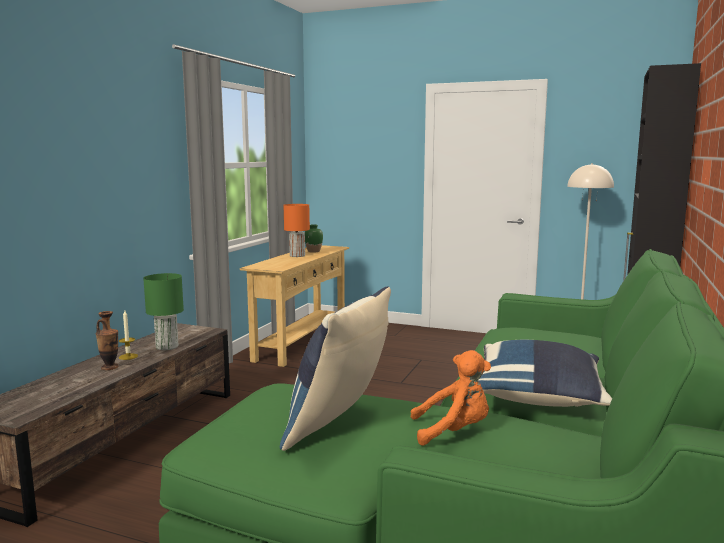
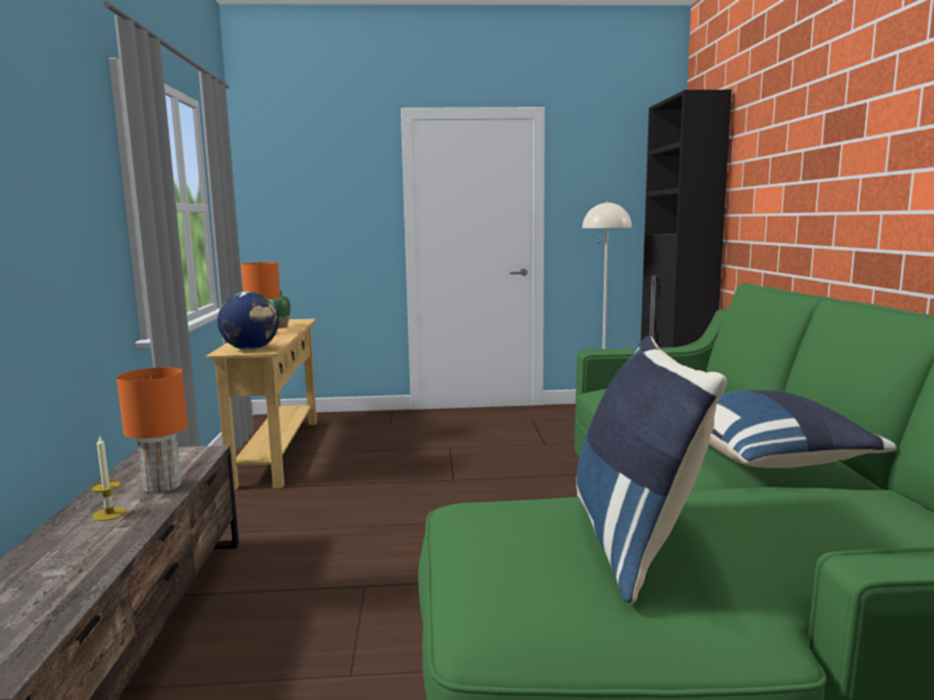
camera: 25 degrees left, 0 degrees up
(109, 367) = (94, 538): vase -> none
(166, 346) = (161, 486): green table lamp -> orange table lamp
(271, 266) = (251, 349): none -> globe
(454, 431) = (776, 519): orange plush toy -> none

